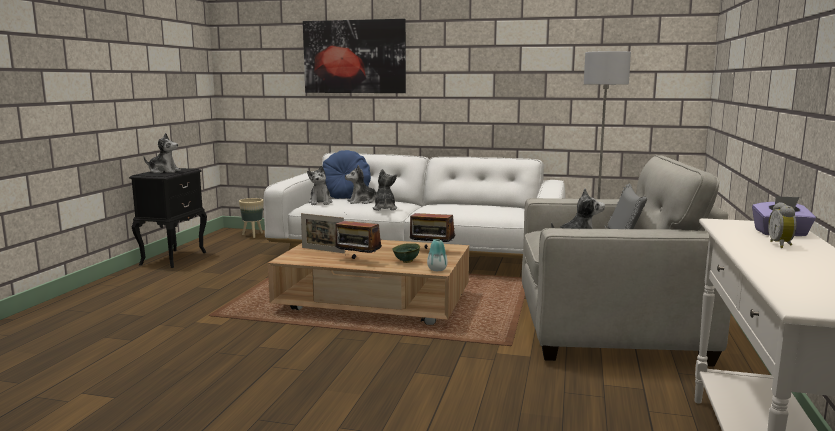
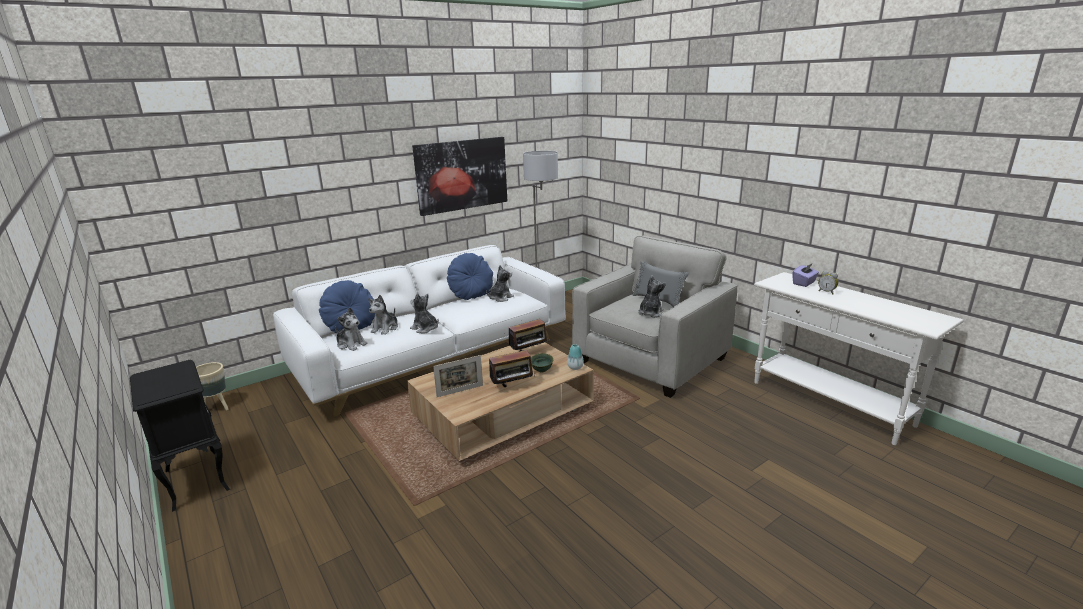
camera: 50 degrees left, 10 degrees up
(164, 171) = (162, 382): plush toy -> plush toy (500, 298)
(354, 57) = (299, 176): picture -> picture (462, 175)
(476, 204) = (471, 296): none -> blue pillow

